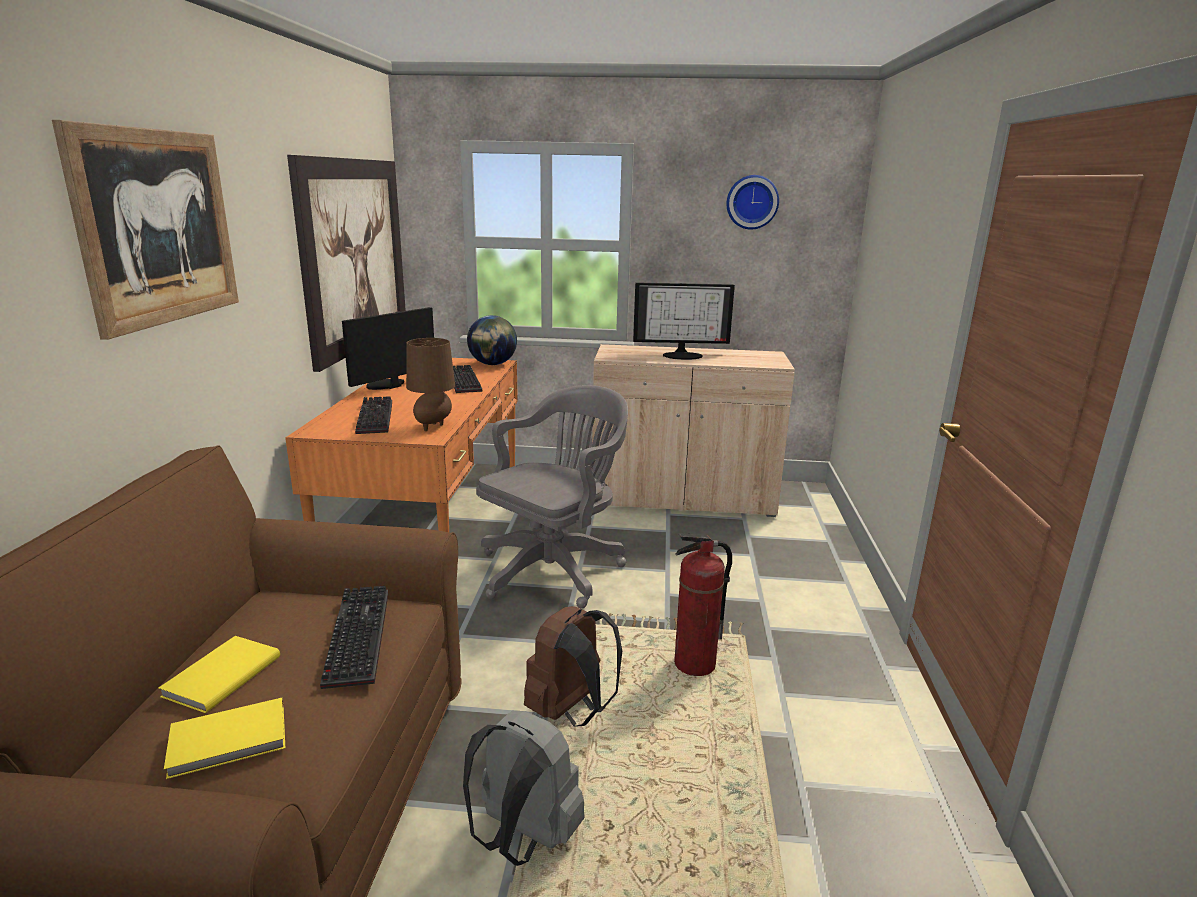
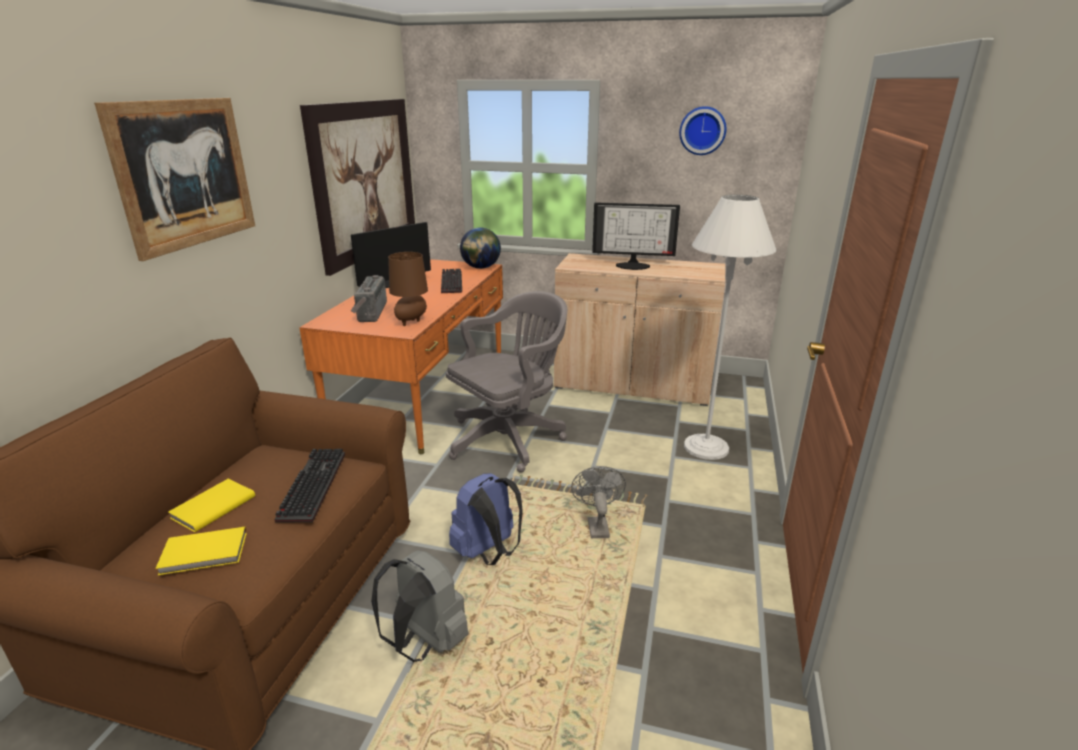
camera: 10 degrees right, 5 degrees up
(373, 417) = (369, 312): keyboard -> radio
(571, 711) = (488, 552): brown backpack -> blue backpack
(695, 664) = (596, 525): fire extinguisher -> grey fan
(790, 563) = (706, 447): none -> white floor lamp

